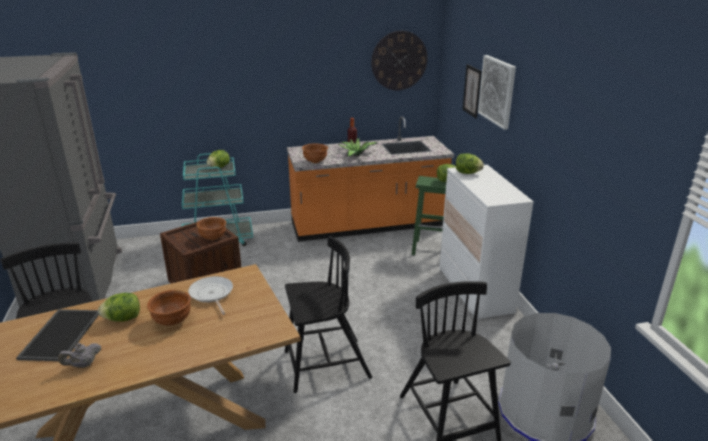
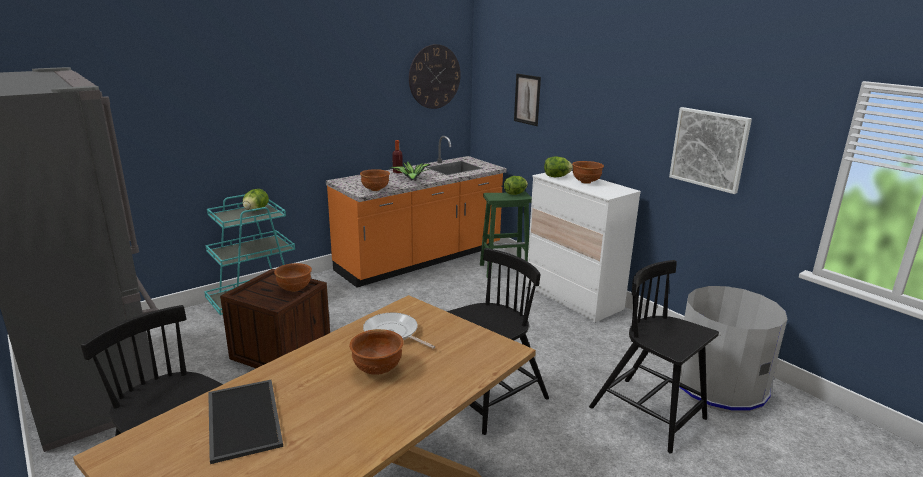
camera: 25 degrees left, 5 degrees down
(83, 365) = (315, 443): grey teapot -> none
(123, 319) = (311, 382): lettuce -> none
(489, 183) = (586, 182): none -> brown bowl
(497, 91) = (568, 93): picture -> picture (709, 149)

